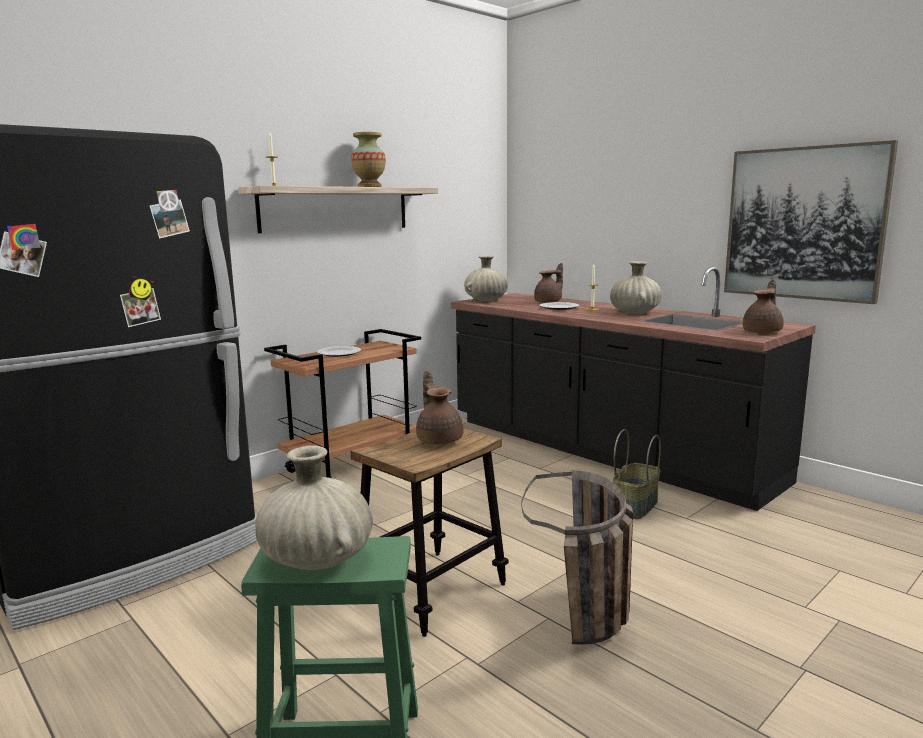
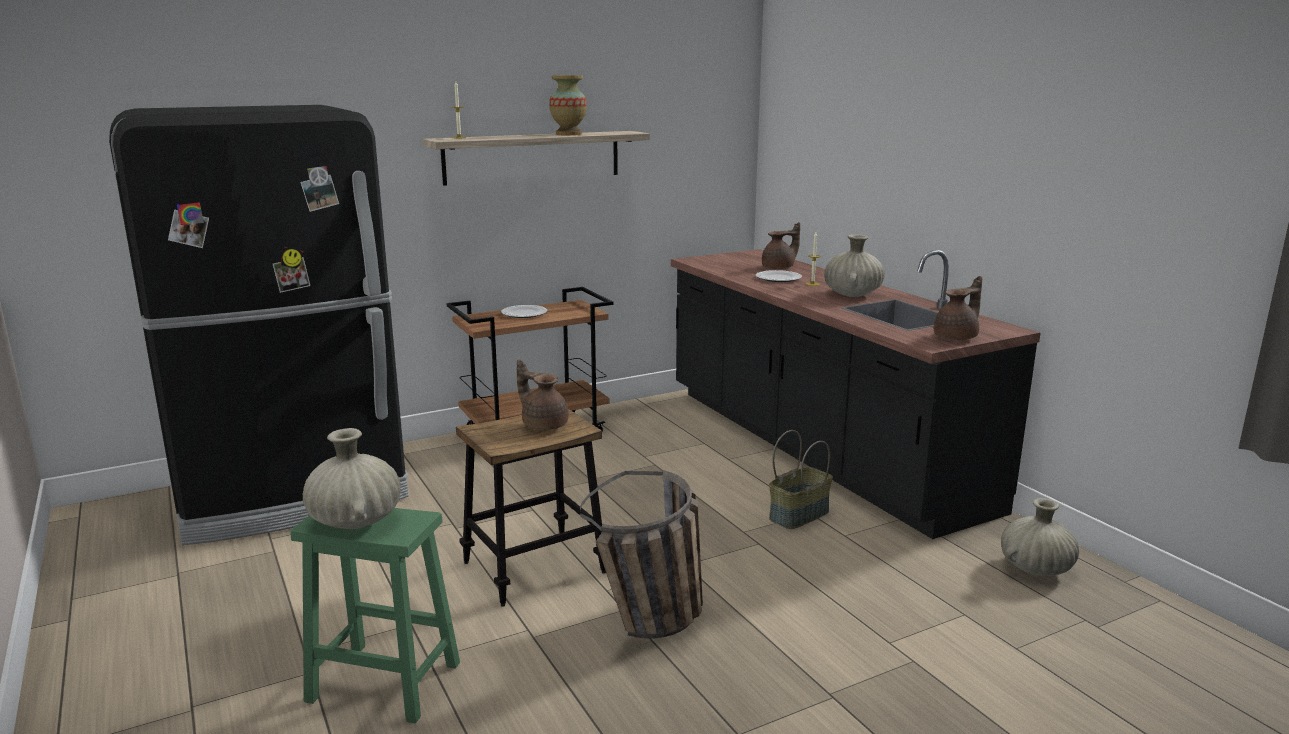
camera: 15 degrees right, 5 degrees up
(439, 439) = (543, 424): brown teapot -> brown teapot turned 45 degrees counterclockwise
(485, 300) = (711, 259): beige vase -> beige vase (1035, 568)
(803, 223) = (1037, 209): picture -> none

